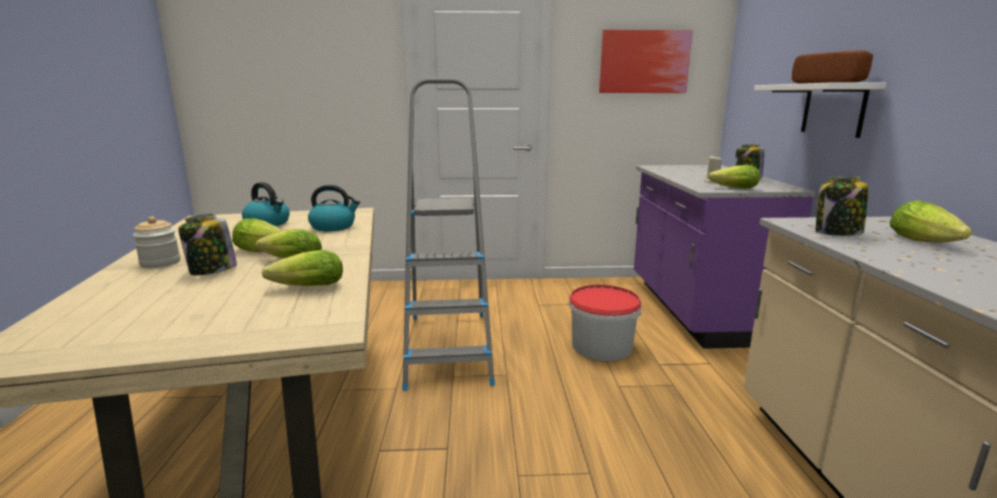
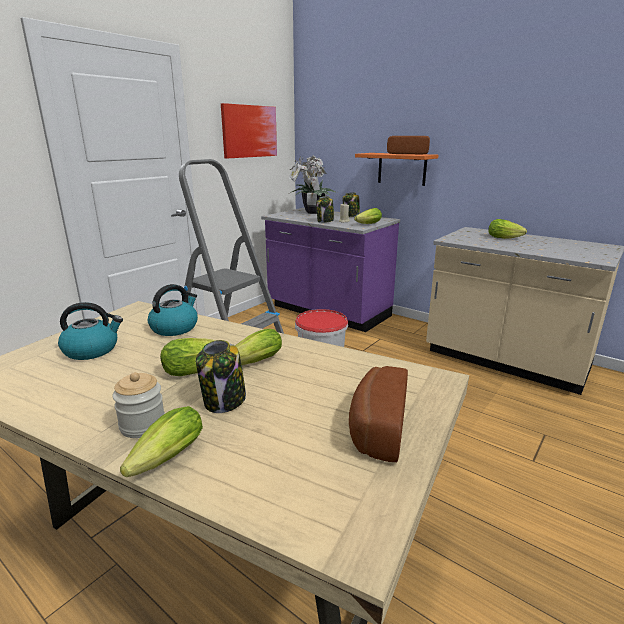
camera: 50 degrees left, 5 degrees up
(194, 326) = (375, 427): none -> bread
(304, 287) = (338, 371): lettuce -> lettuce (164, 461)
(706, 169) = (311, 213): none -> potted plant
(833, 109) = (402, 169): white shelf -> orange shelf
(837, 233) = (477, 241): jar -> jar (325, 221)

